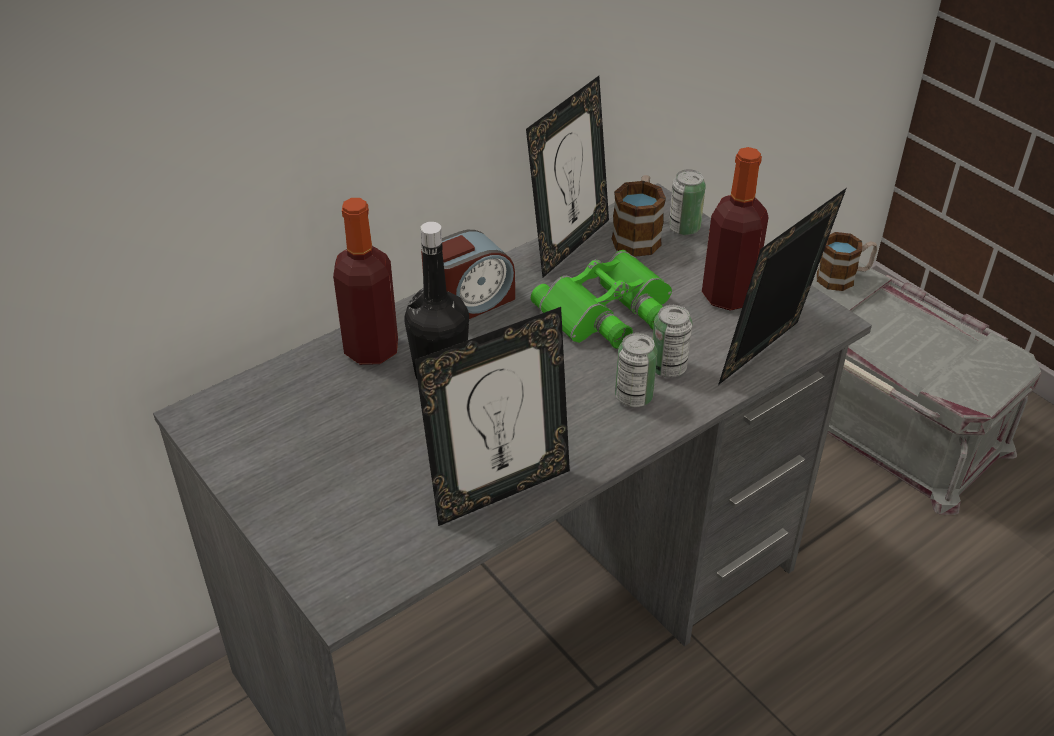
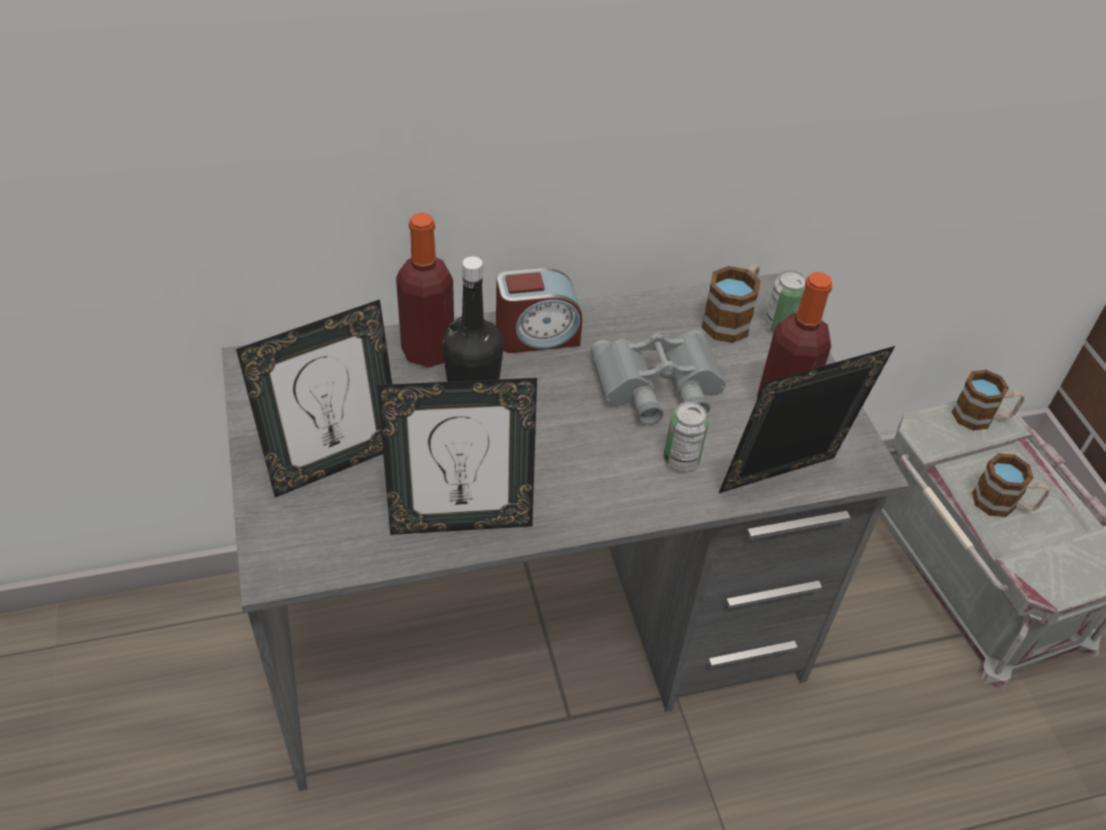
camera: 20 degrees right, 5 degrees up
(568, 244) = (660, 308): picture frame -> picture frame (335, 463)
(609, 312) = (658, 386): green binoculars -> grey binoculars
(633, 397) = (632, 477): can -> none
(899, 344) = (1003, 504): none -> mug

